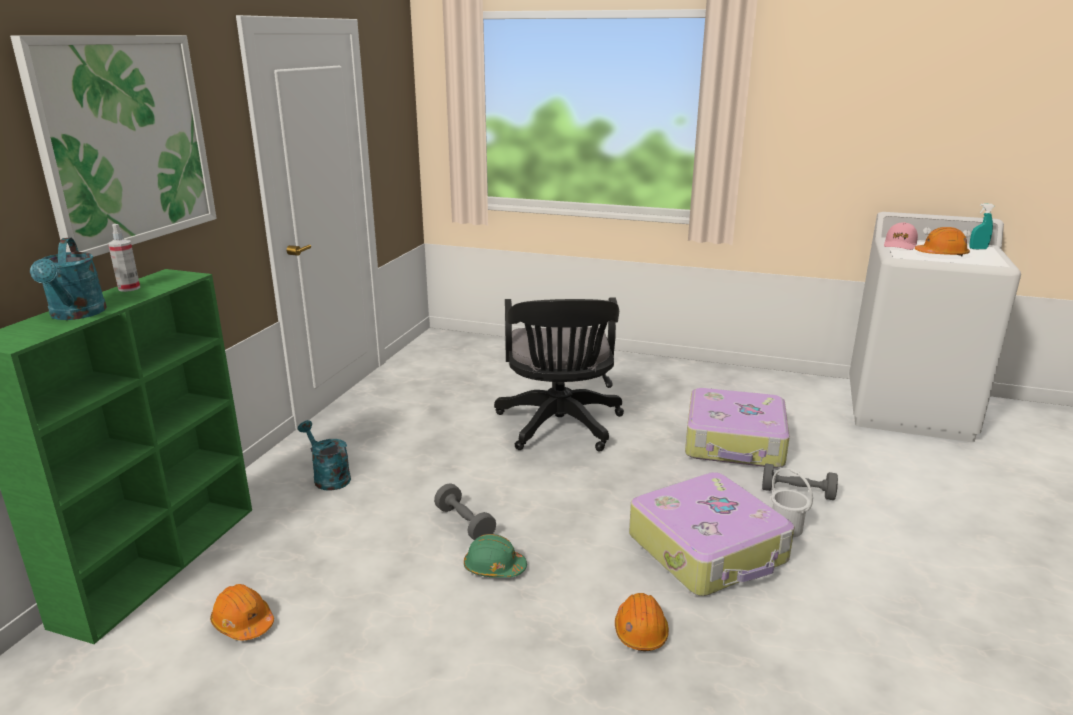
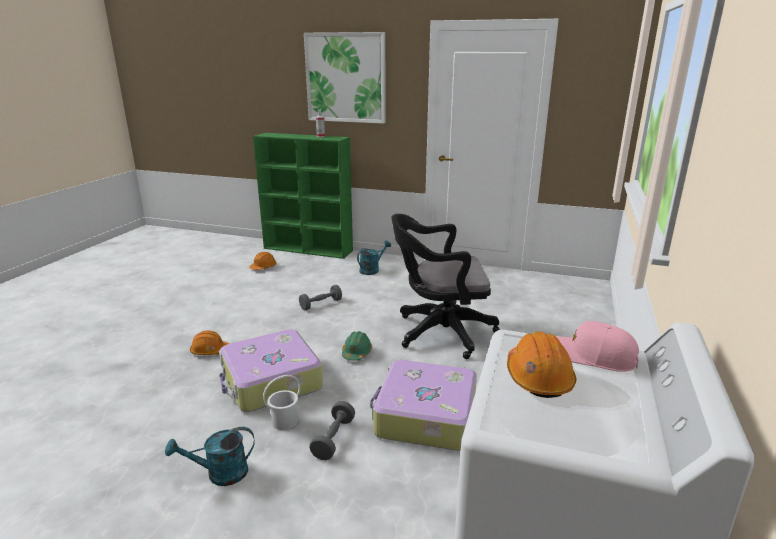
camera: 90 degrees right, 0 degrees up
(76, 315) = (289, 135): turquoise watering can -> turquoise watering can (220, 474)
(494, 568) = (279, 313): green hard hat -> green hard hat (356, 353)
(978, 249) = (613, 435): turquoise spray bottle -> none

